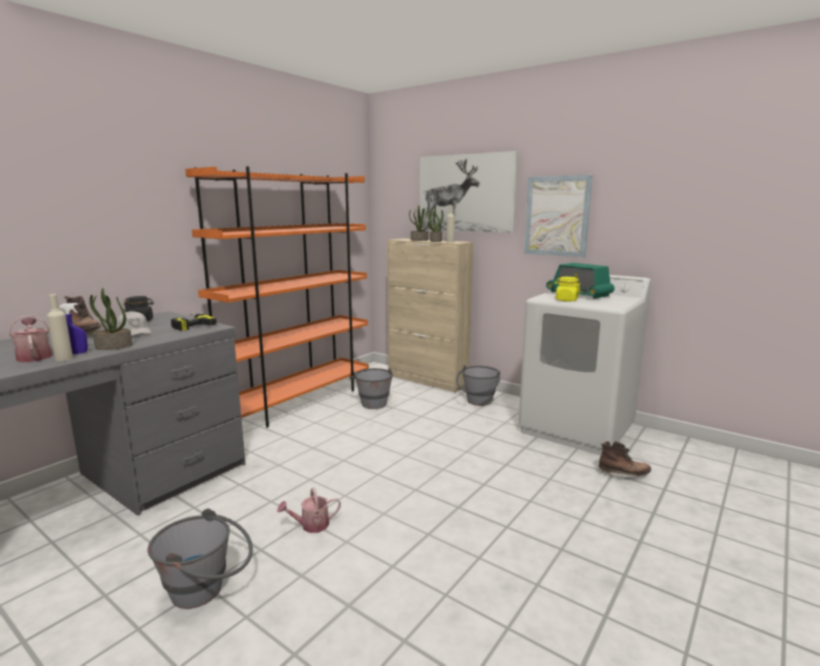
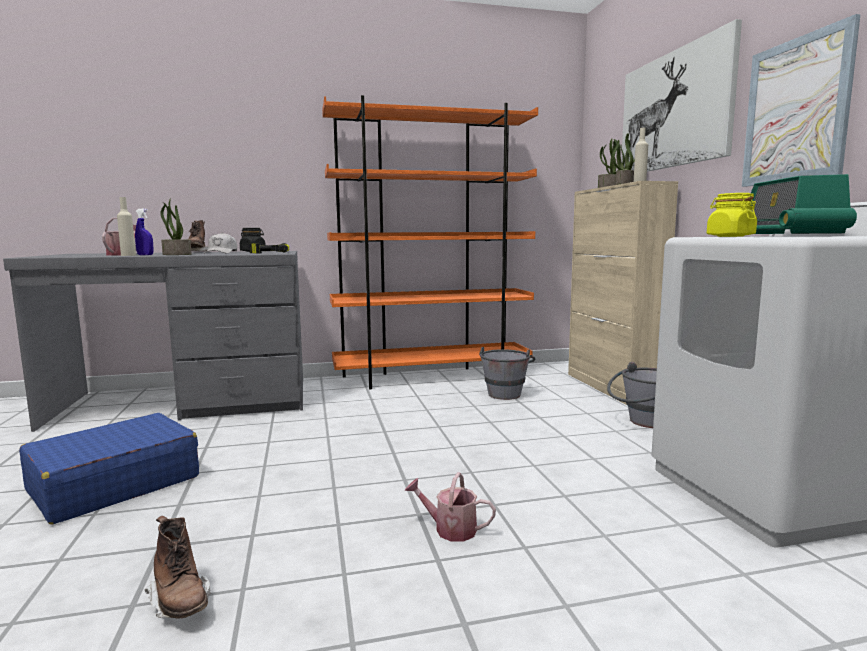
camera: 40 degrees right, 5 degrees down
(207, 590) = (113, 484): grey bucket -> blue suitcase
(311, 525) = (259, 471): watering can -> watering can (450, 529)
(623, 475) = (765, 584): brown boot -> brown boot (180, 602)

